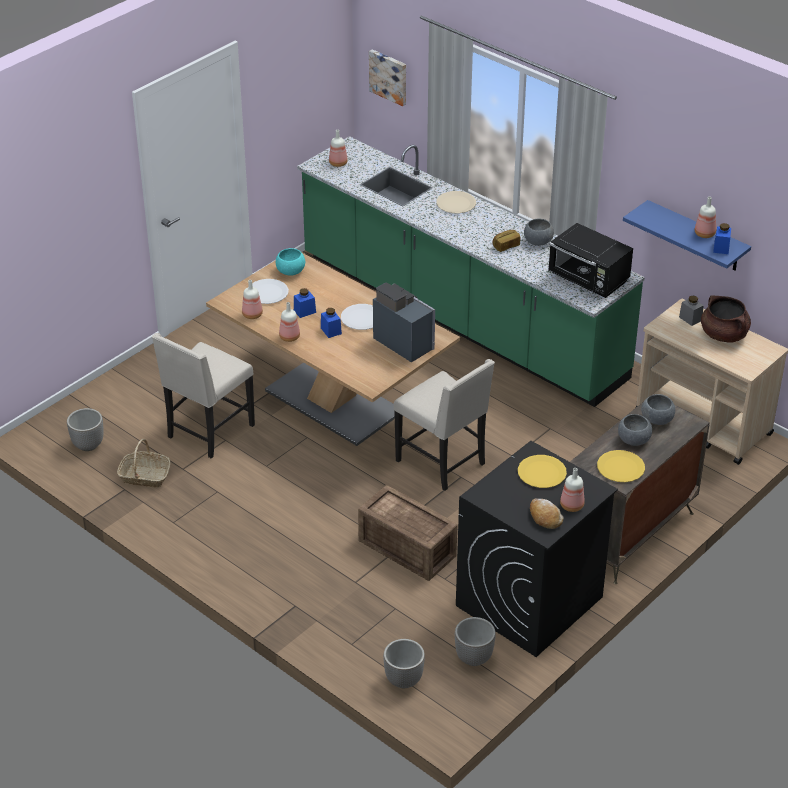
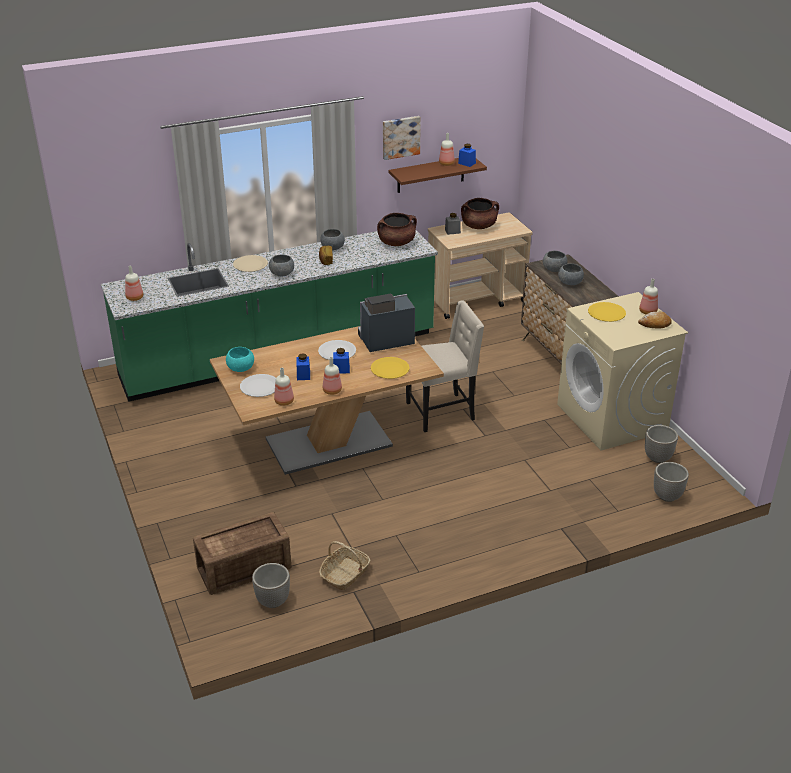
camera: 65 degrees left, 5 degrees down
(209, 432) = (314, 520): beige chair -> none
(389, 76) = (119, 209): picture -> picture (400, 137)
(407, 550) = (528, 455): crate -> crate (246, 568)
(453, 228) = (282, 274): none -> grey bowl
(529, 602) = (612, 418): black washing machine -> beige washing machine
(588, 280) = (396, 243): black microwave -> brown cooking pot
(620, 467) = (596, 295): yellow plate -> yellow plate (390, 369)
(696, 237) = (430, 174): blue shelf -> brown shelf

